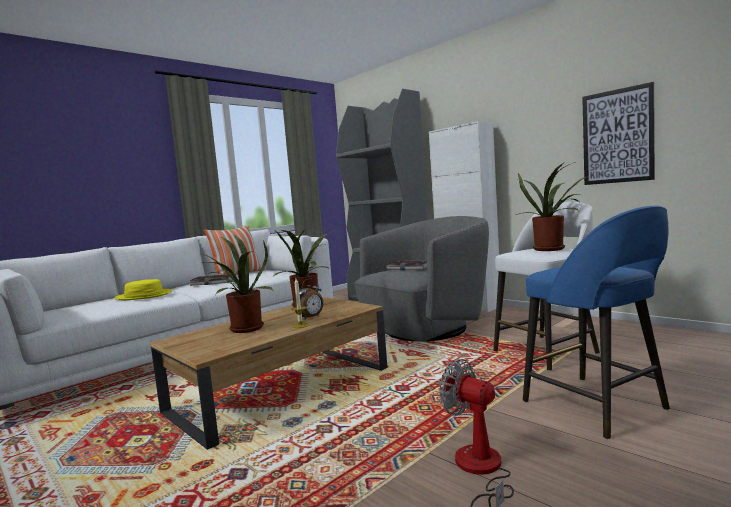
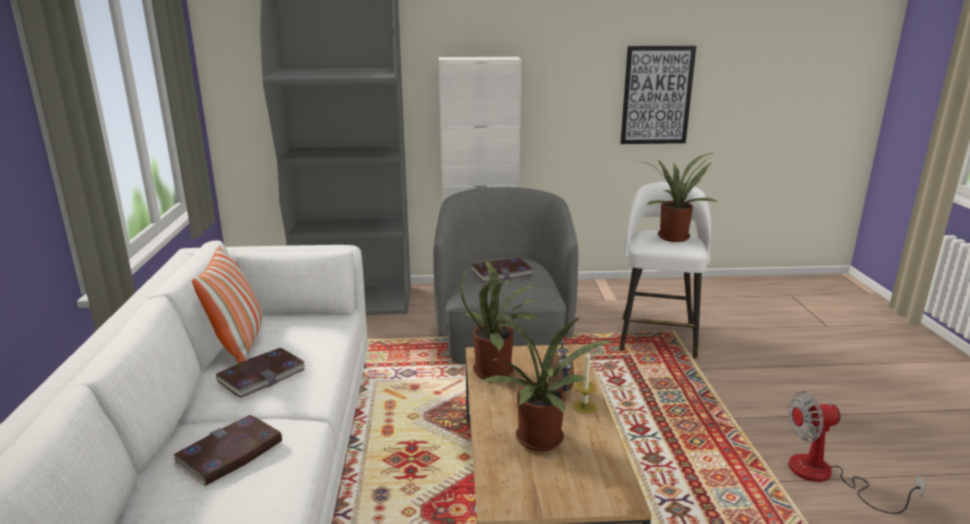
camera: 50 degrees left, 15 degrees up
(144, 296) = (230, 453): yellow hat -> book
(597, 406) = (777, 382): blue stool -> none

